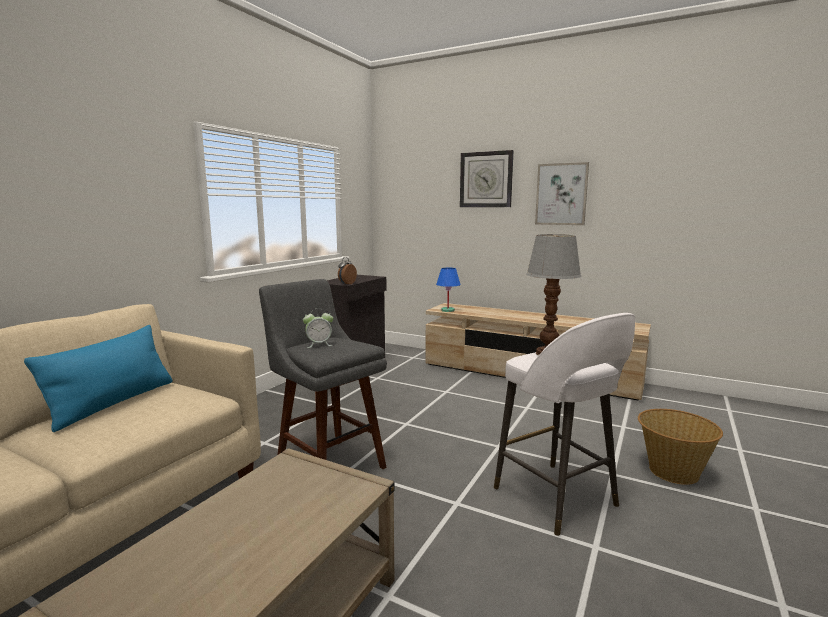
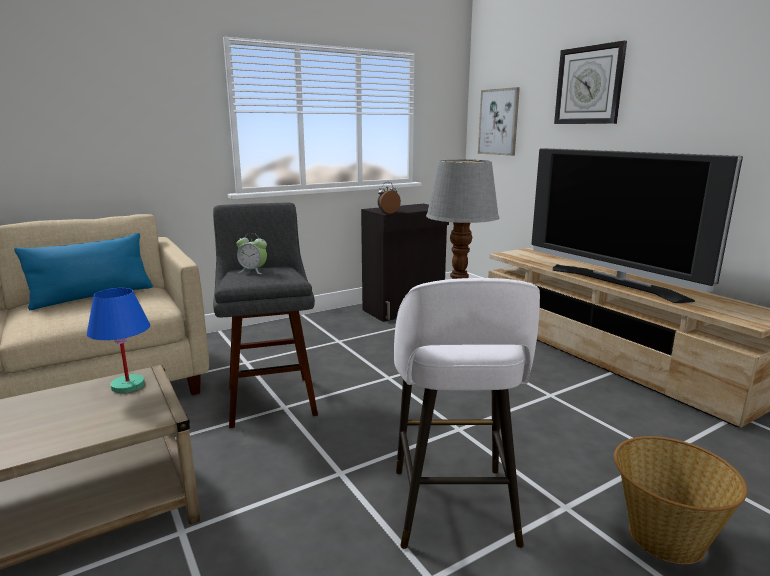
camera: 30 degrees right, 5 degrees up
(448, 310) = (515, 257): blue table lamp -> blue table lamp (127, 386)
(536, 319) = (615, 283): none -> television
(561, 194) = (686, 103): picture -> picture (498, 122)

